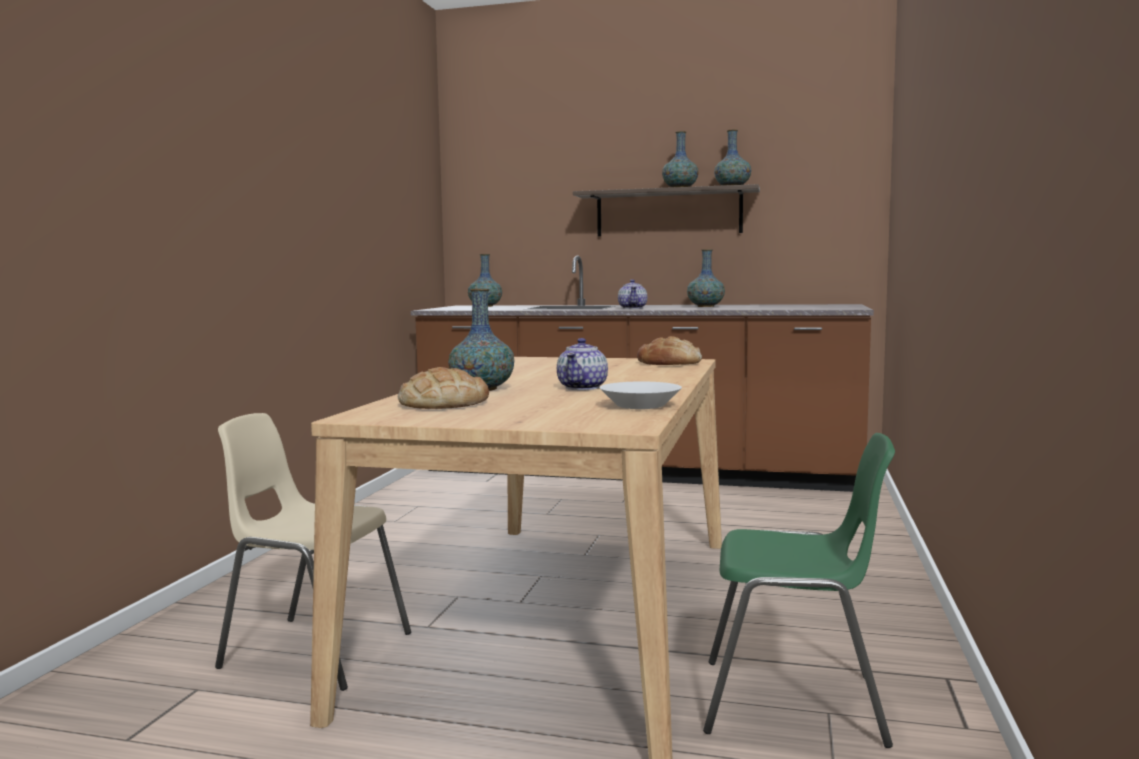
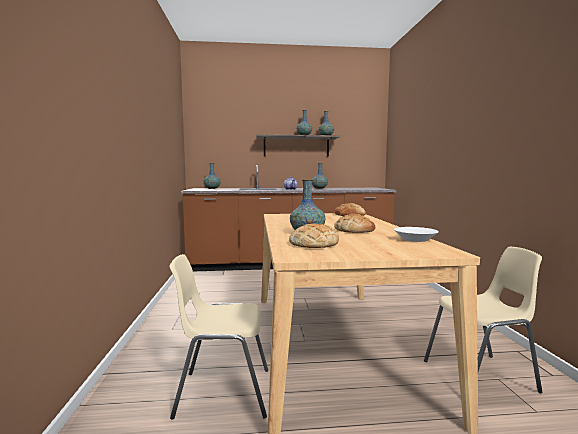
camera: 20 degrees left, 0 degrees up
(583, 387) = (354, 230): teapot -> bread
(794, 703) = (480, 377): green chair -> beige chair

